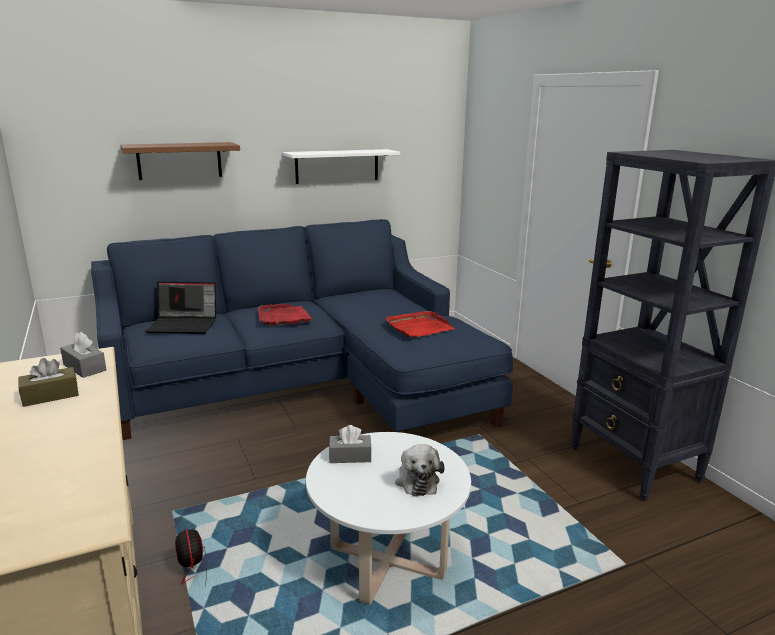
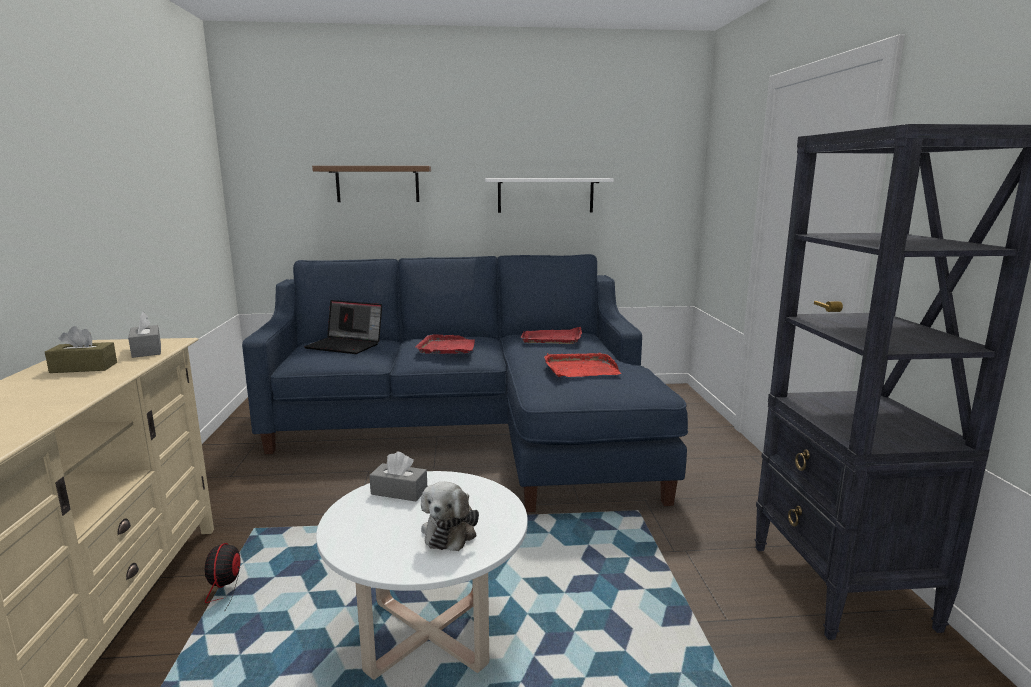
camera: 20 degrees right, 5 degrees down
(370, 298) = (552, 338): none -> red tray

